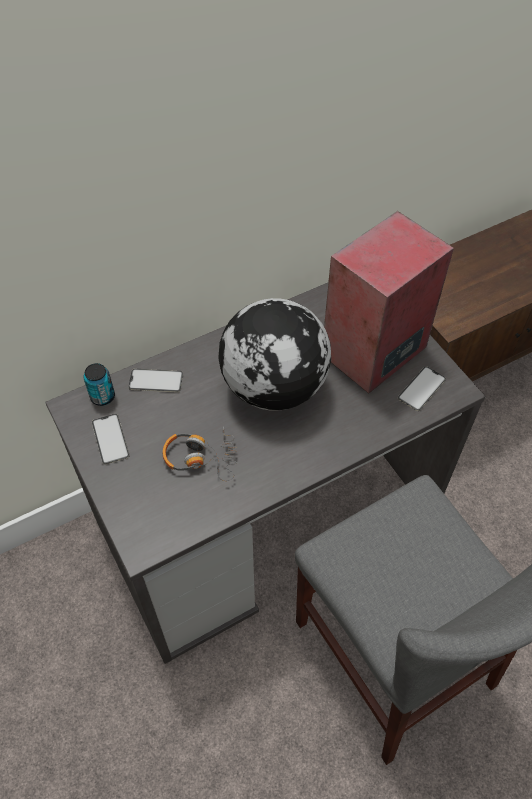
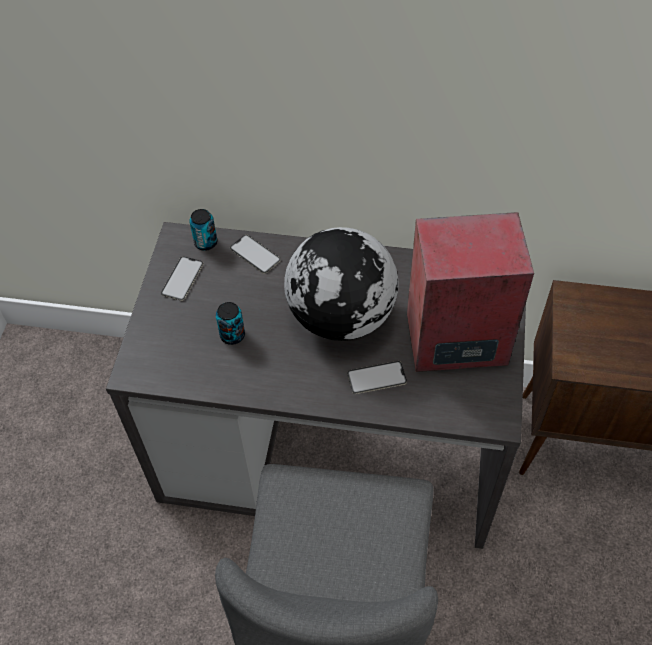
camera: 40 degrees right, 0 degrees up
(200, 458) = (232, 335): headphones -> can
(421, 388) = (467, 398): phone -> phone (376, 378)

